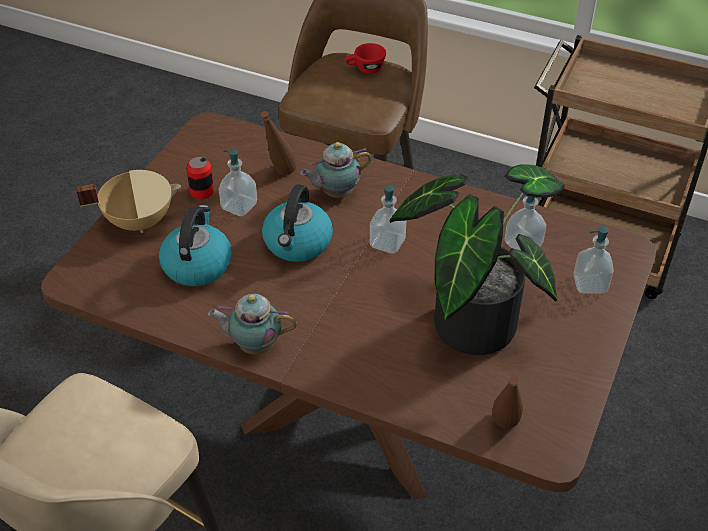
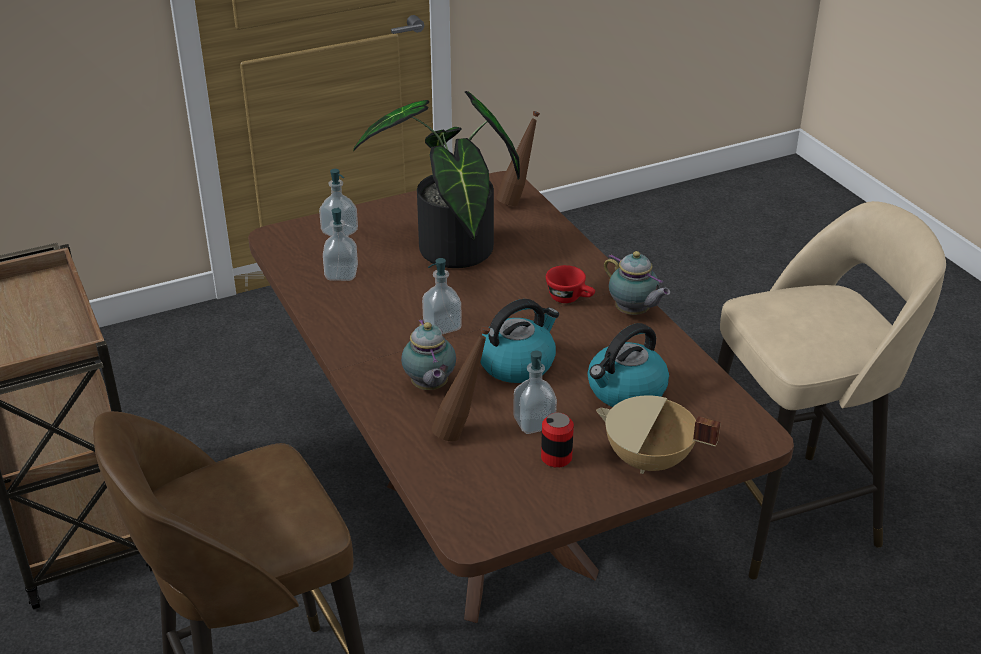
camera: 140 degrees left, 10 degrees down
(336, 193) = (429, 387): teapot -> teapot turned 60 degrees clockwise
(365, 69) = (196, 518): red cup -> red cup (570, 298)

